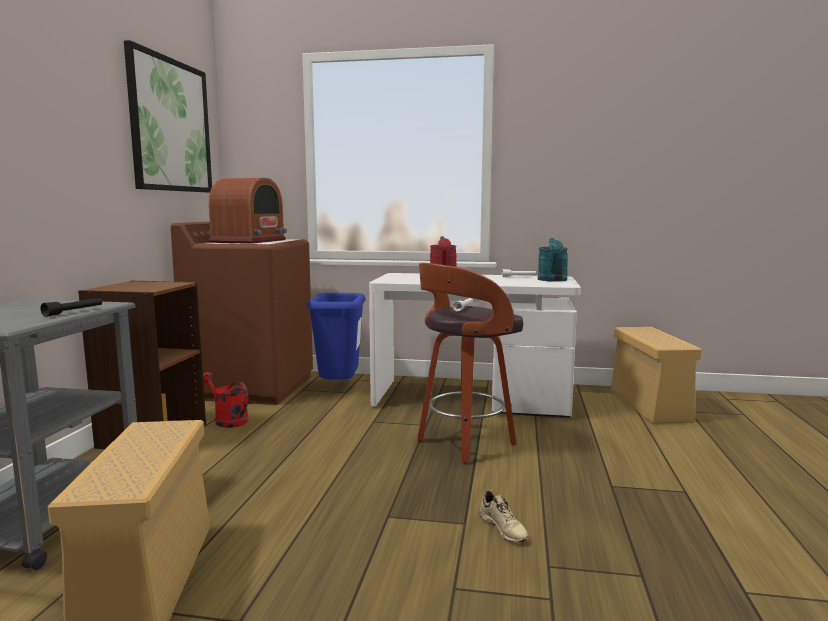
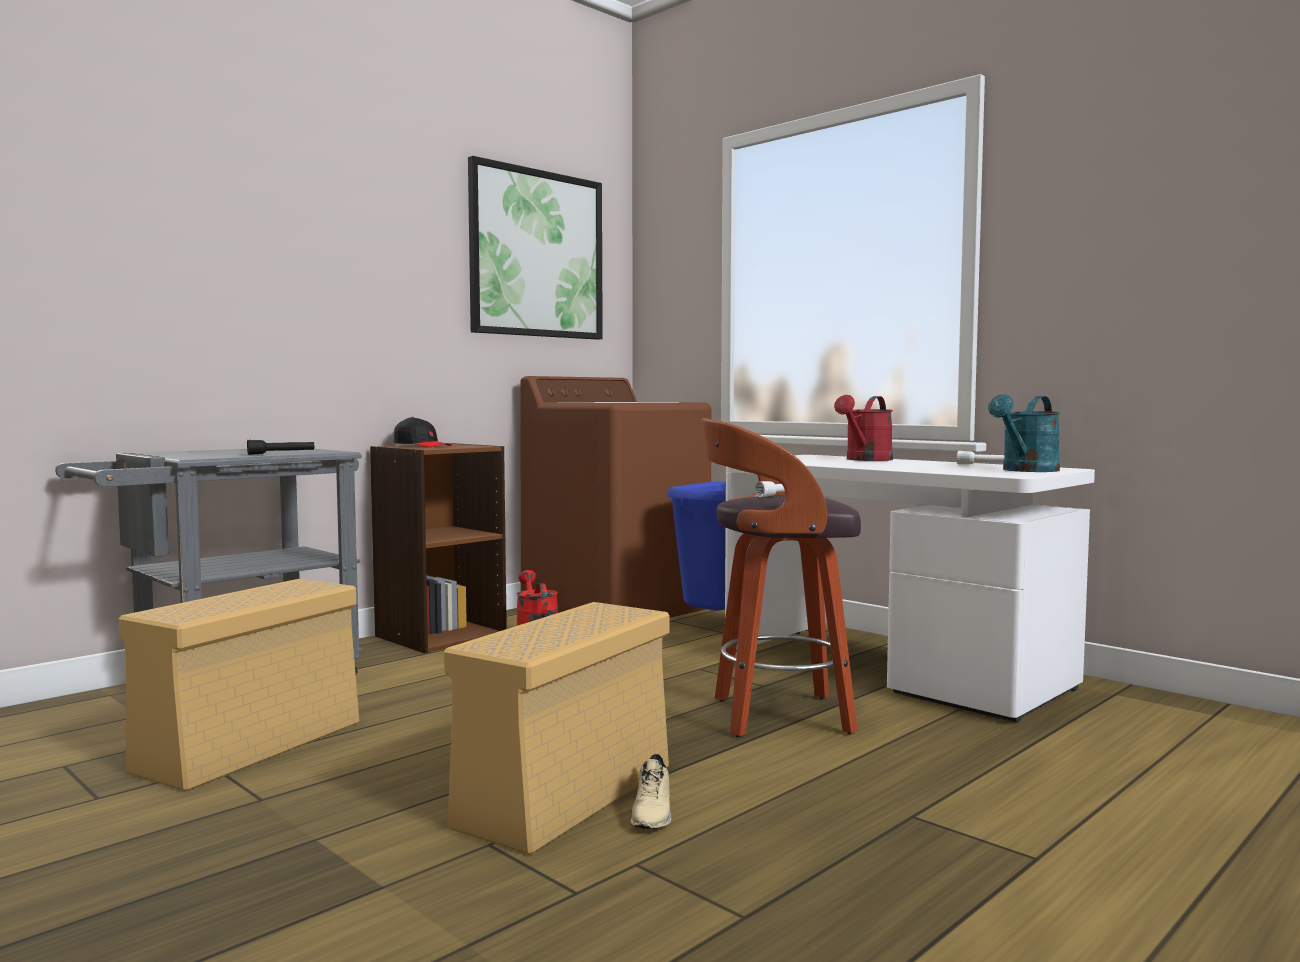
camera: 35 degrees right, 5 degrees down
(125, 286) = (421, 445): none -> black cap
(249, 241) = (617, 402): radio -> none
(648, 405) = (1227, 738): beige storage box -> beige storage box (568, 794)

